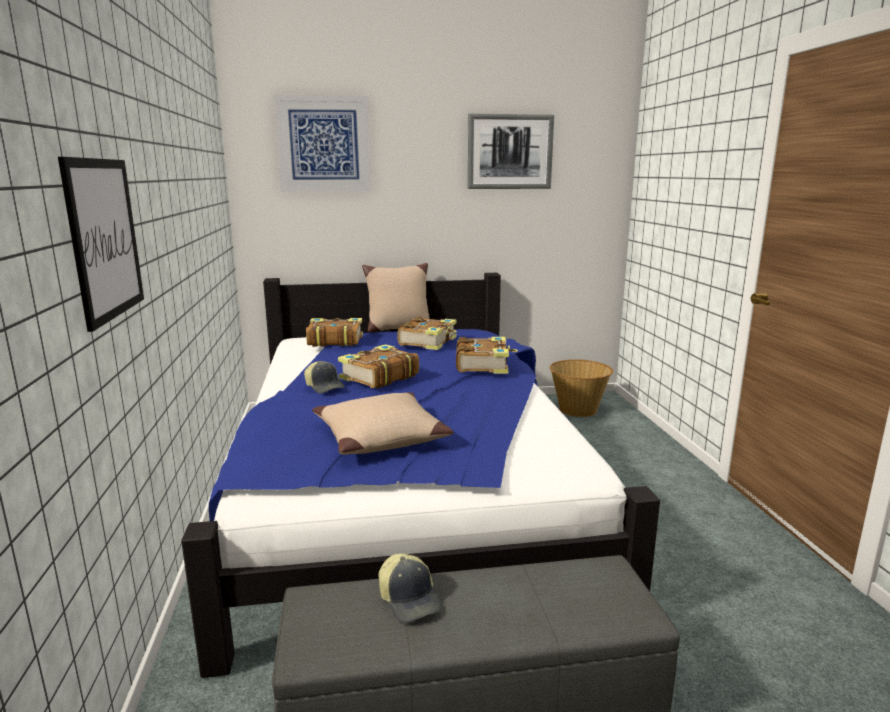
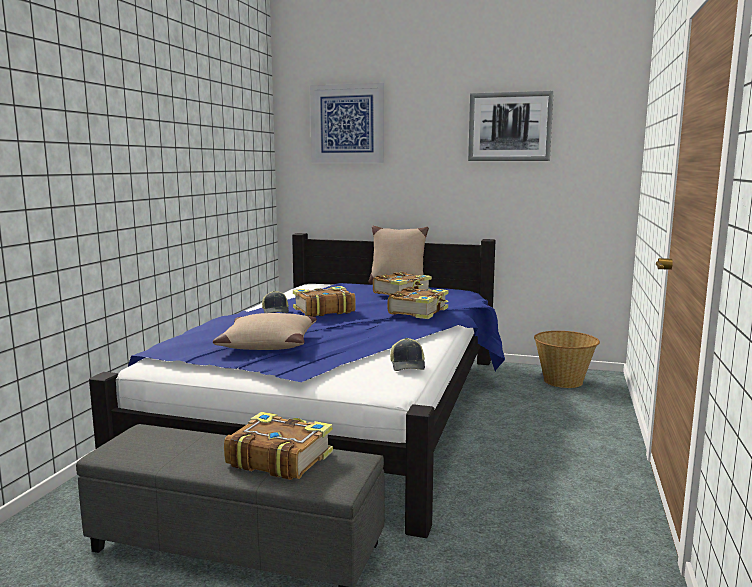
camera: 25 degrees right, 5 degrees down
(104, 238) = (76, 177): picture -> none
(334, 341) = (331, 286): book -> book (279, 458)
(410, 599) = (198, 443): cap -> cap (408, 366)

